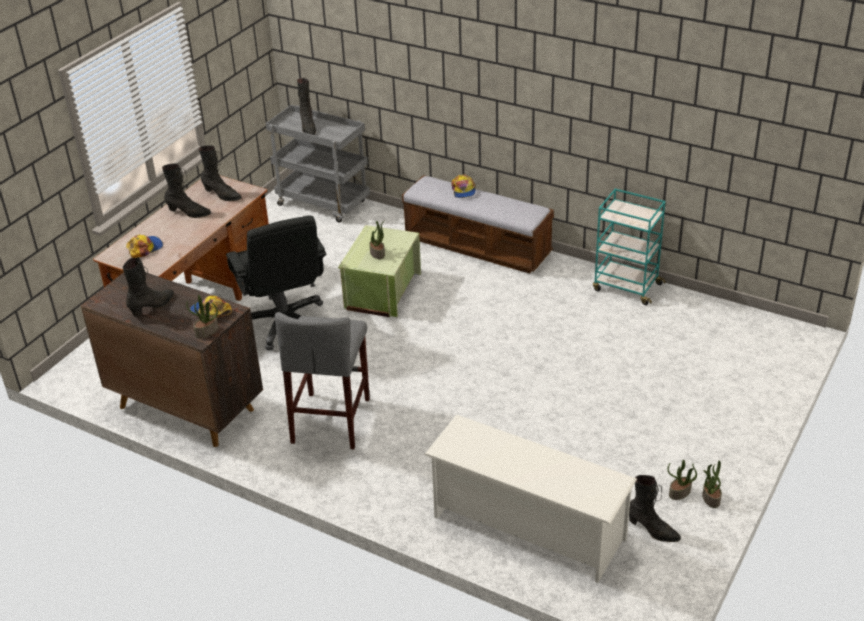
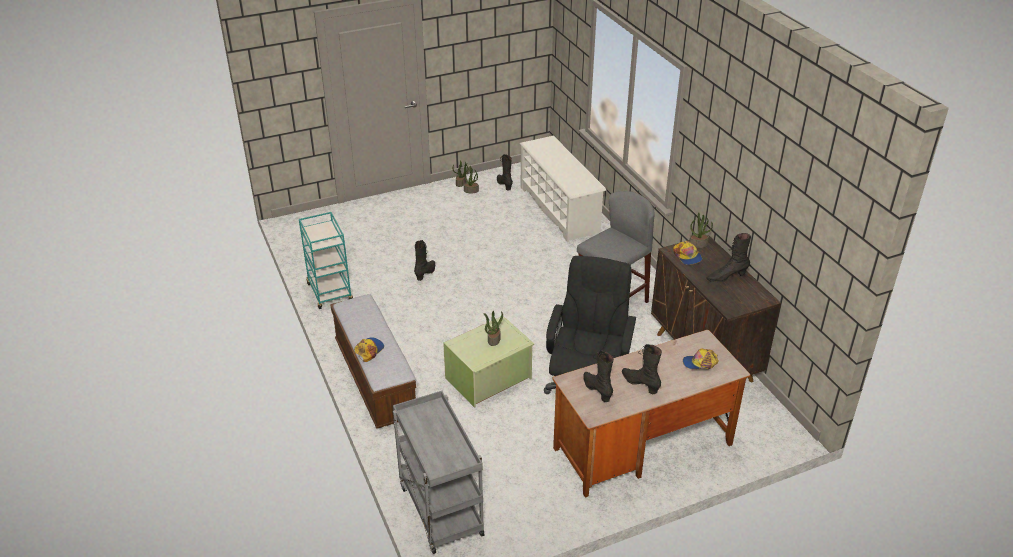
camera: 145 degrees left, 0 degrees up
(308, 127) = (441, 444): black boot -> black boot (426, 273)

